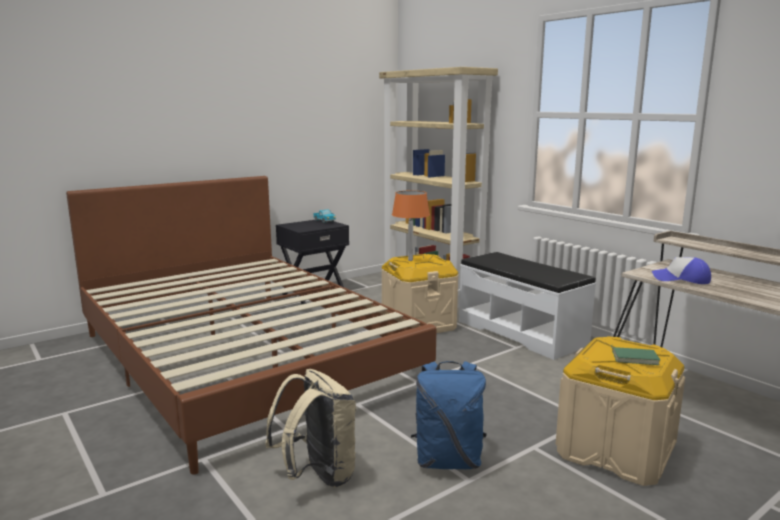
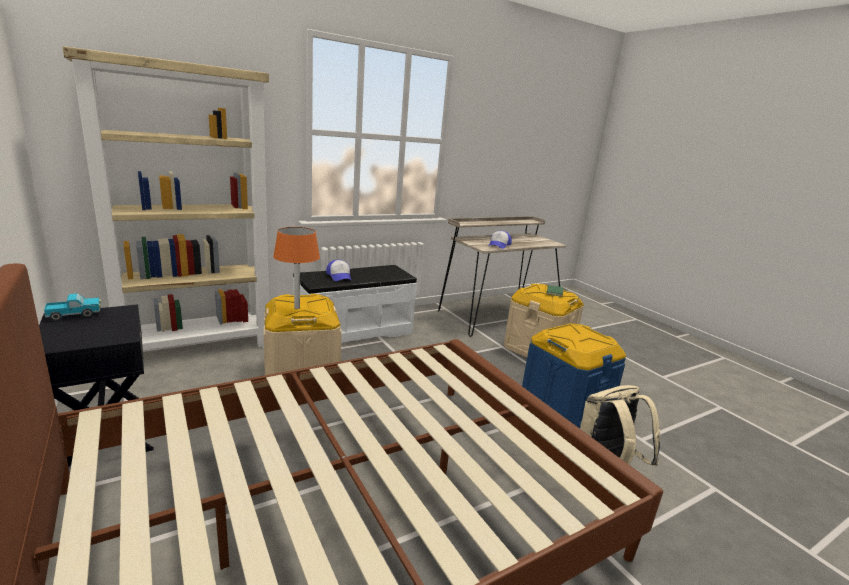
camera: 85 degrees left, 5 degrees up
(448, 460) = (564, 405): blue backpack -> blue storage box
(508, 262) = (339, 276): none -> cap

